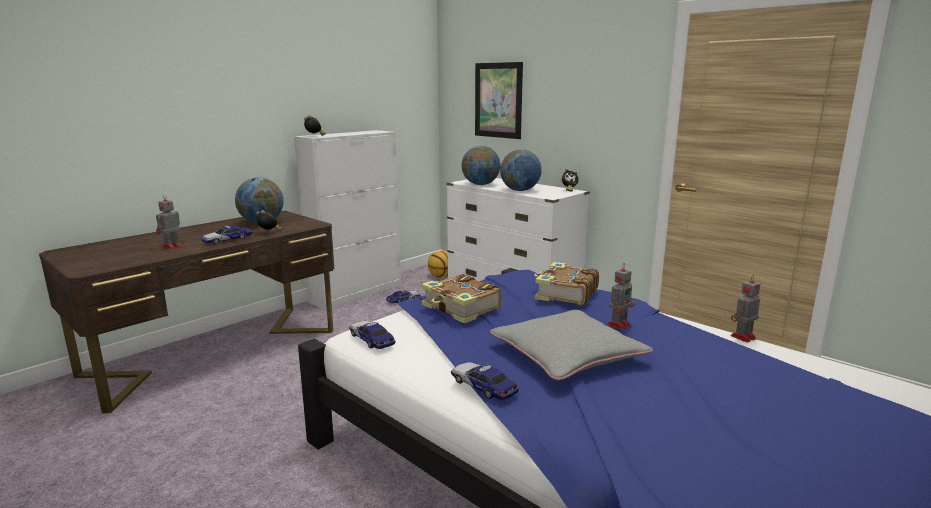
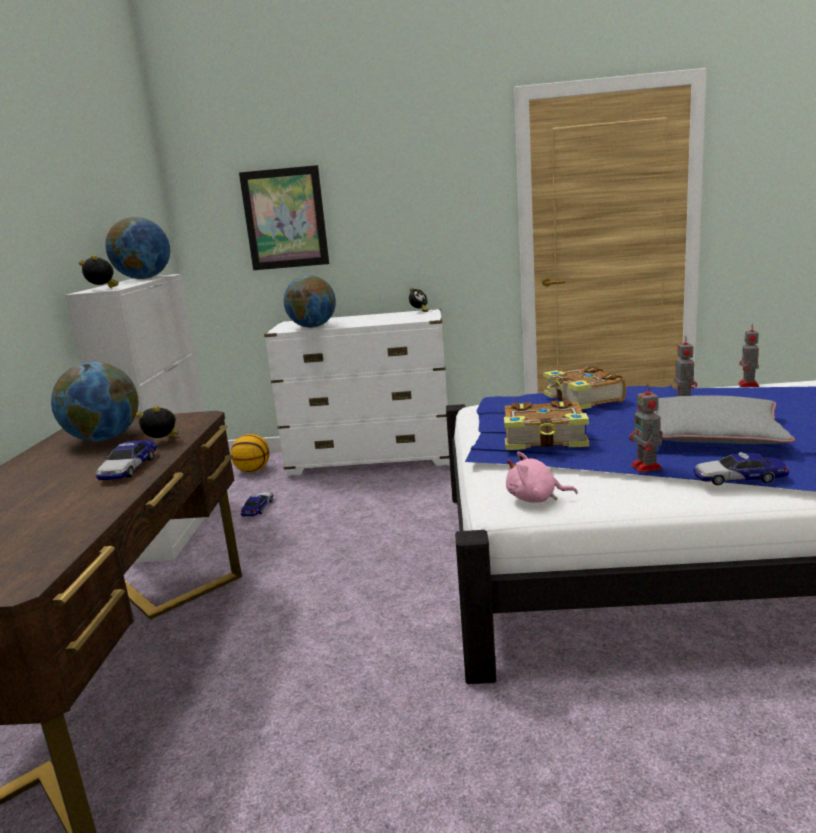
camera: 40 degrees left, 0 degrees up
(171, 247) = (60, 505): toy robot -> toy robot (647, 467)
(371, 339) = (535, 499): toy car -> pink plush toy
(520, 190) = (377, 321): globe -> globe (144, 278)

